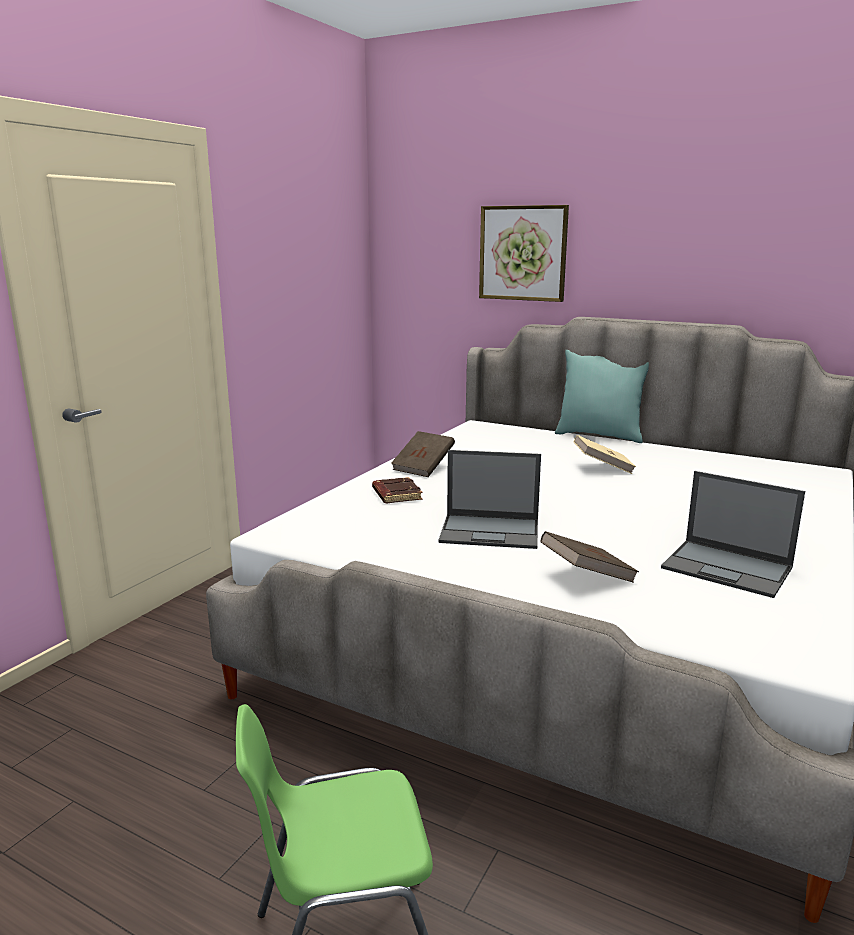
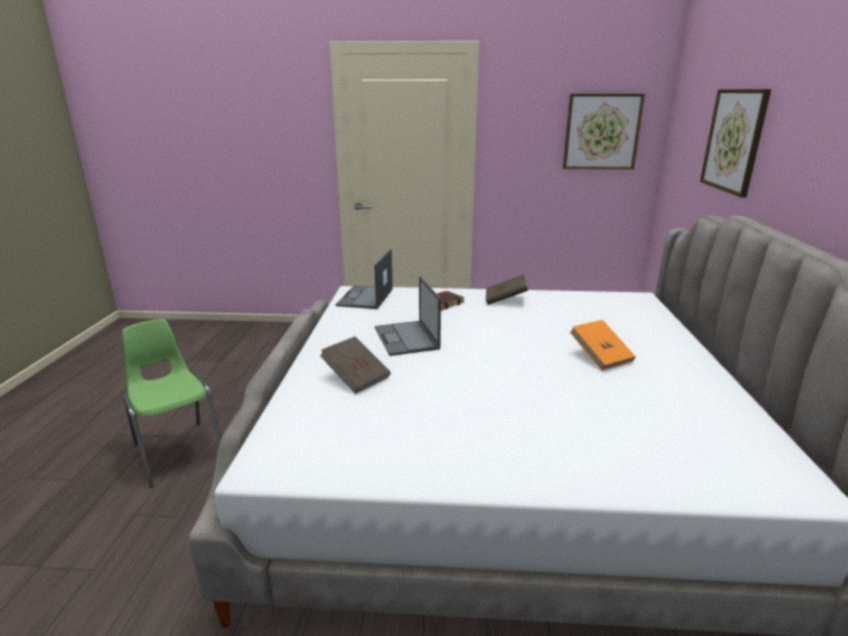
camera: 65 degrees right, 5 degrees up
(328, 257) = (601, 132): none -> picture
(599, 435) = (703, 344): turquoise pillow -> none
(602, 468) = (600, 357): beige book -> orange book
(728, 568) = (410, 430): laptop -> laptop (365, 297)

